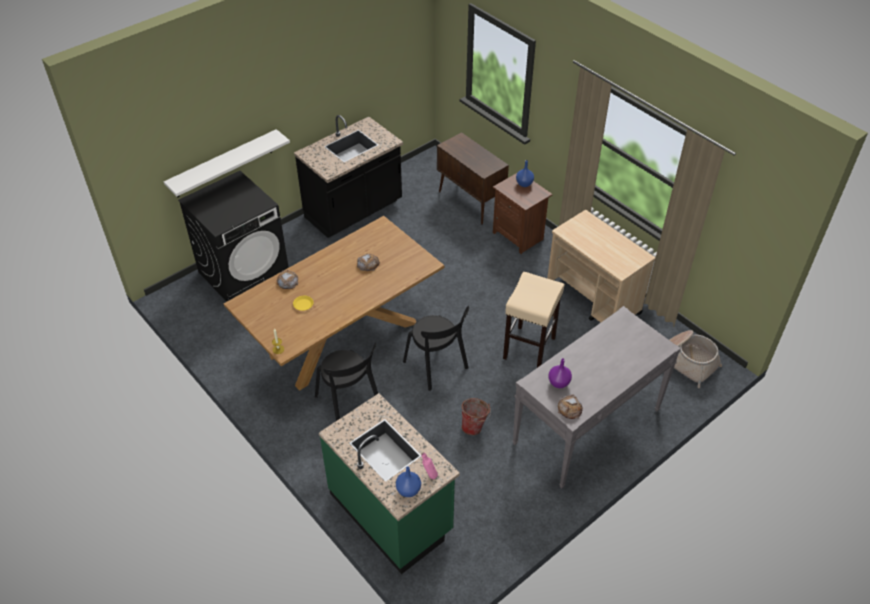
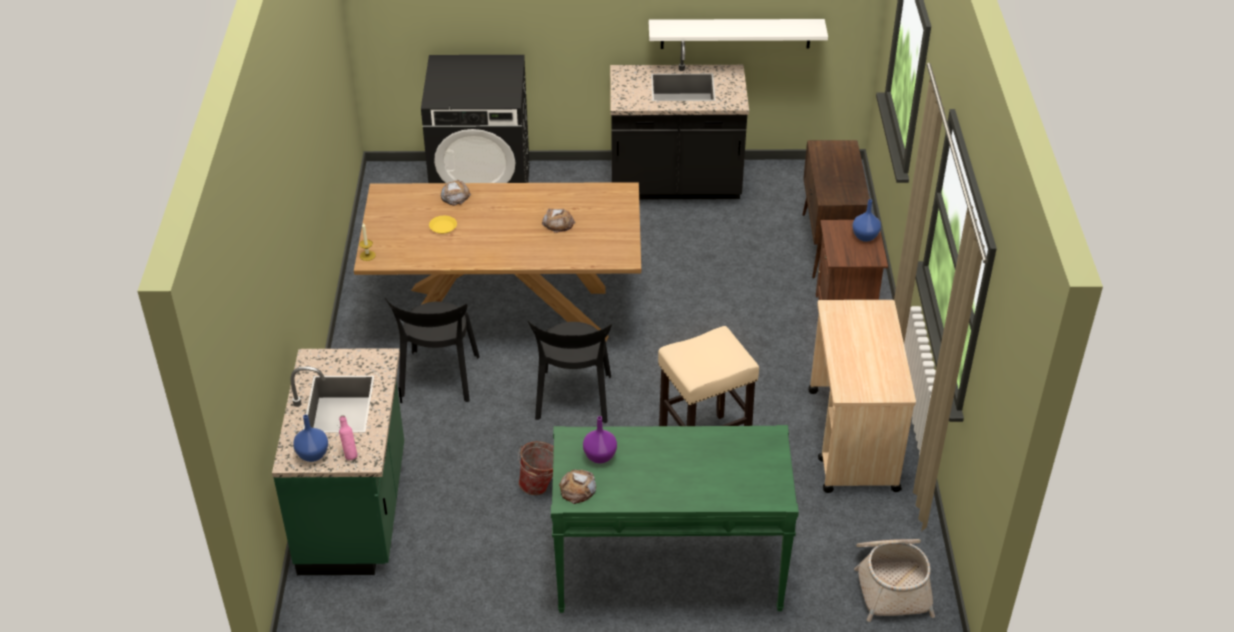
camera: 40 degrees right, 5 degrees down
(223, 164) = (503, 36): white shelf -> white shelf (735, 33)
(586, 427) = (668, 570): grey console table -> green console table

